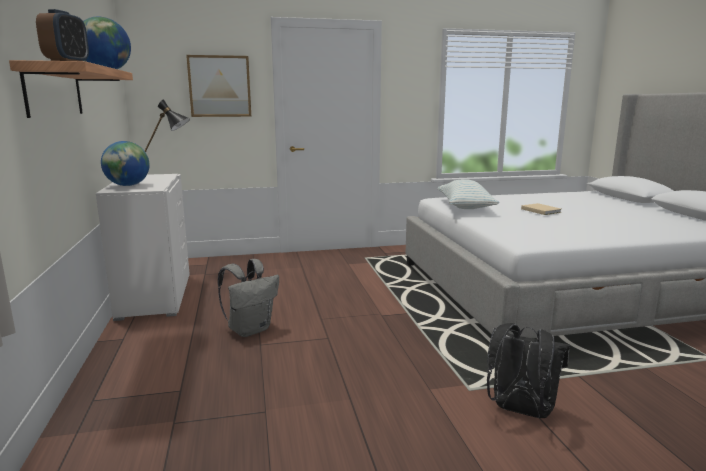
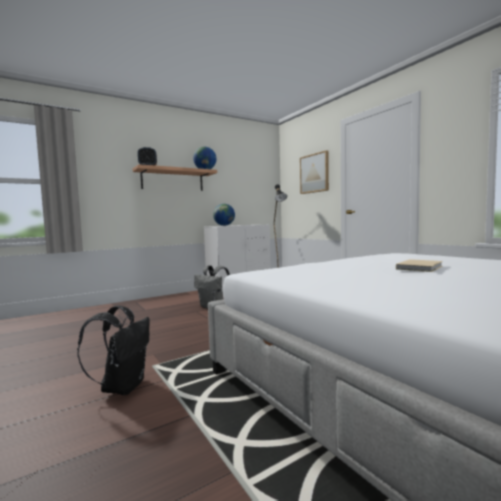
camera: 70 degrees right, 10 degrees down
(465, 207) = (372, 257): pillow -> none

